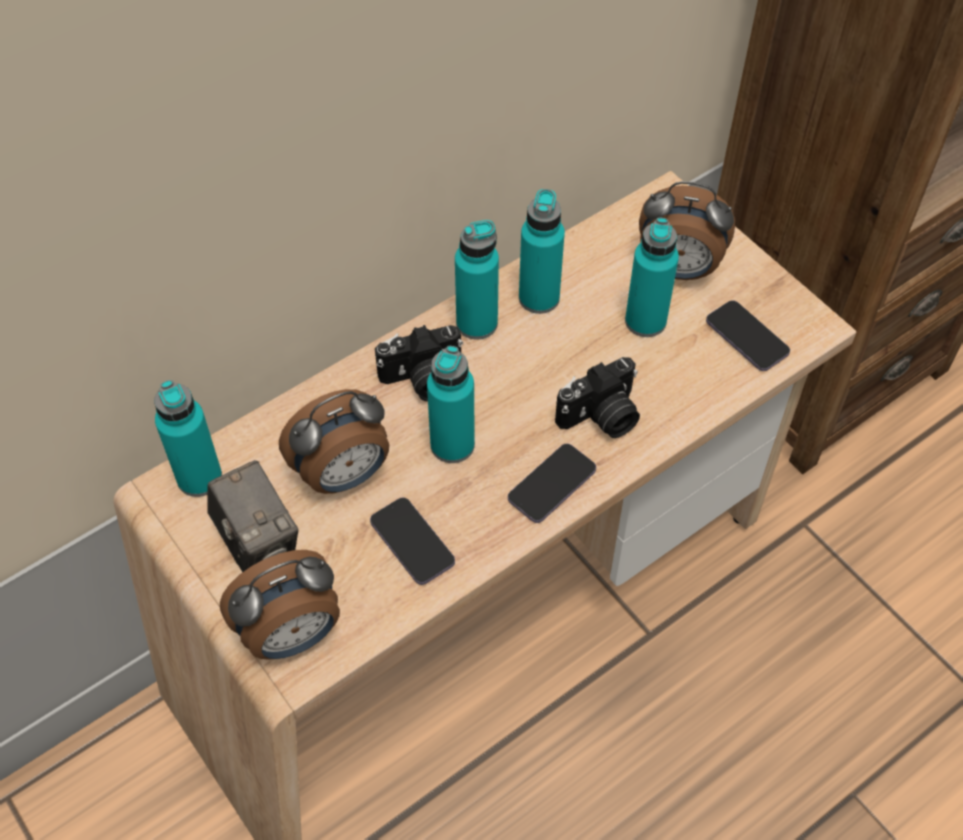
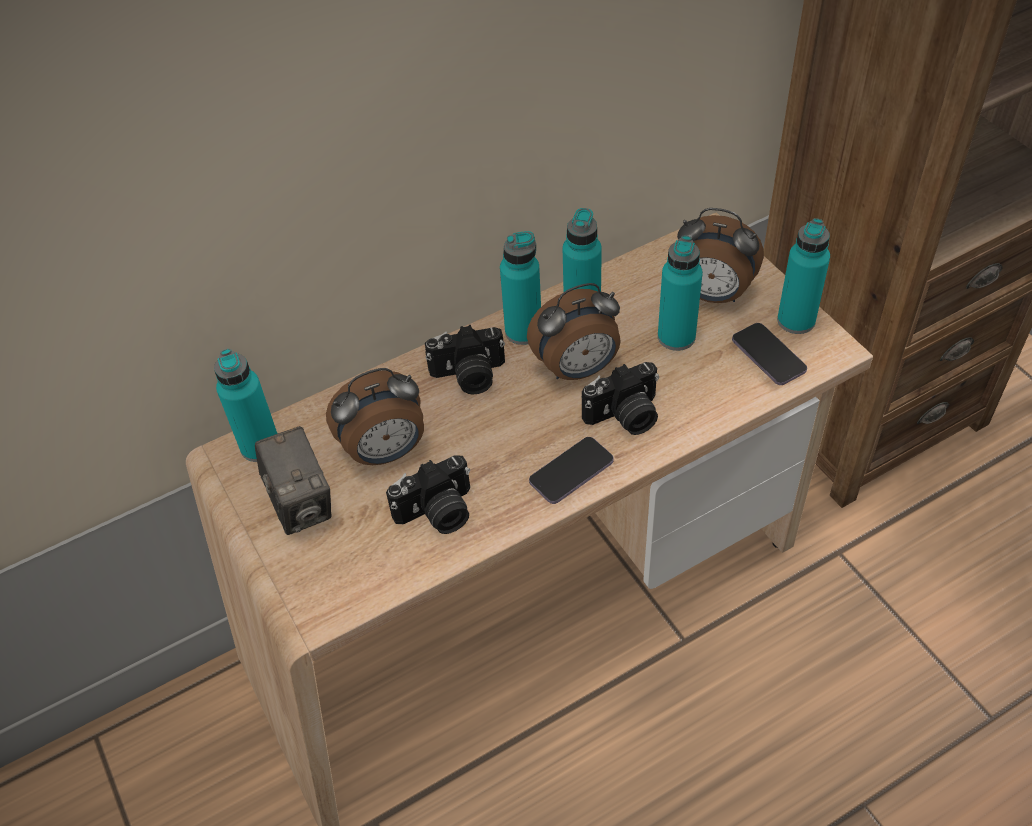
camera: 10 degrees right, 5 degrees down
(292, 635) = (318, 585): alarm clock -> alarm clock (578, 369)
(412, 542) = (438, 513): phone -> camera
(452, 445) = (486, 432): turquoise bottle -> turquoise bottle (796, 320)

